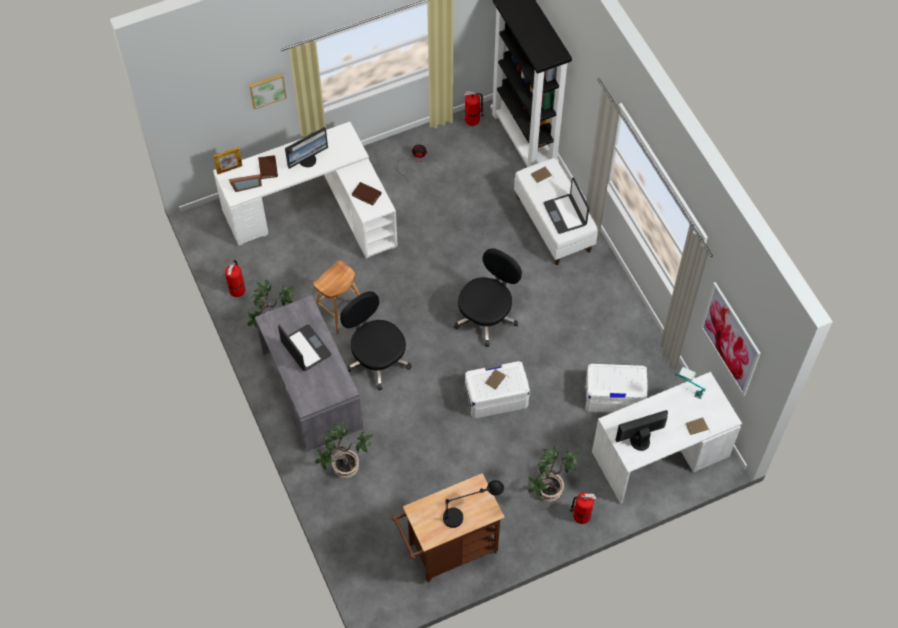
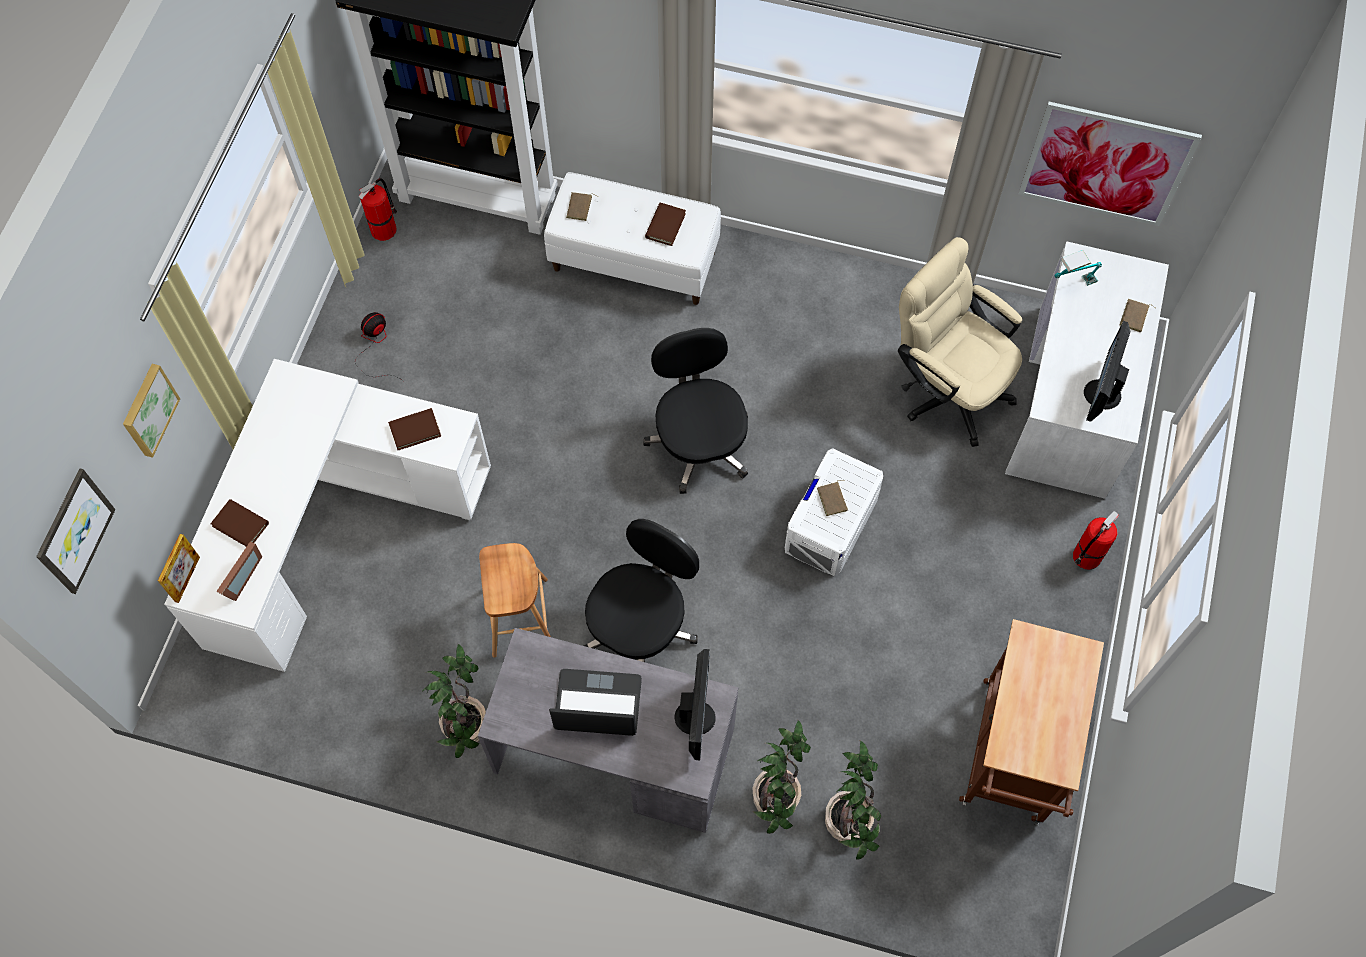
camera: 50 degrees left, 5 degrees up
(194, 105) = (74, 531): none -> picture
(237, 289) = (355, 728): fire extinguisher -> none
(307, 159) = (281, 461): monitor -> monitor (696, 717)
(377, 359) = (641, 627): black office chair -> black office chair turned 120 degrees clockwise
(470, 513) = (1064, 681): black table lamp -> none
(549, 491) = (1022, 567): potted plant -> potted plant (849, 821)
(565, 214) = (665, 225): laptop -> brown book
(614, 396) = (946, 388): white storage box -> beige office chair

